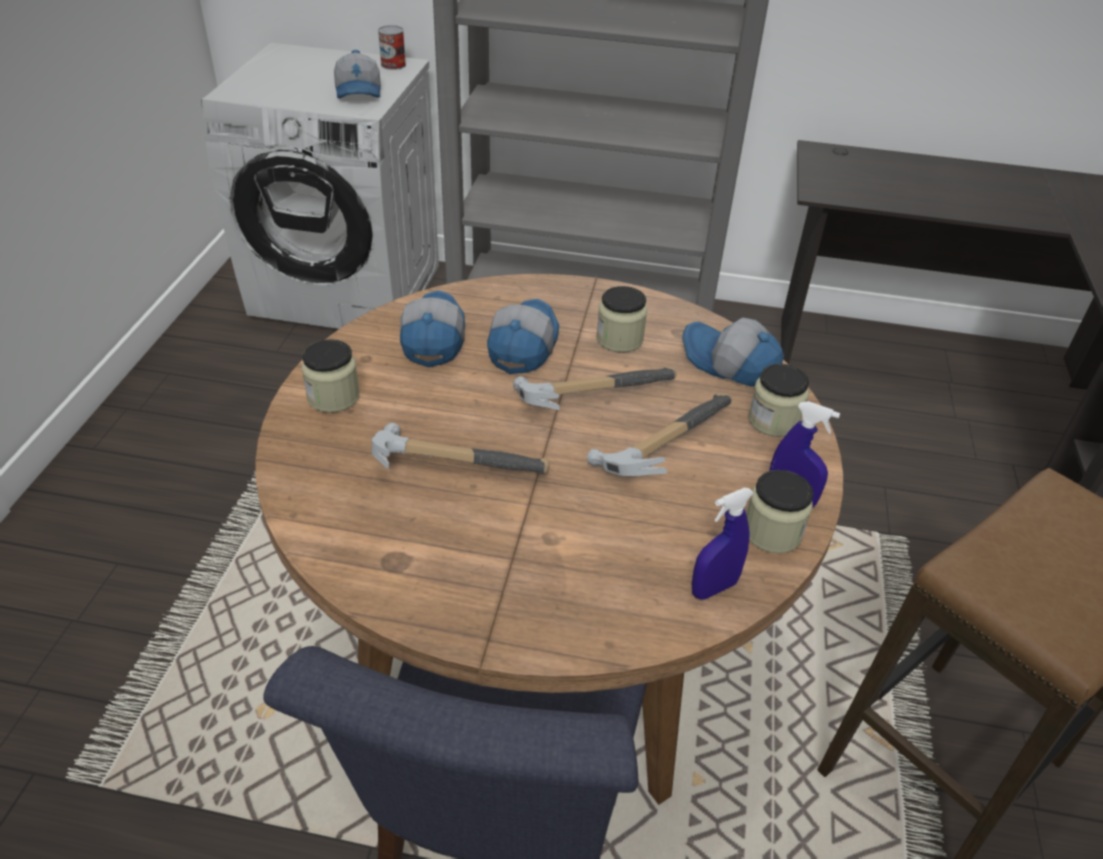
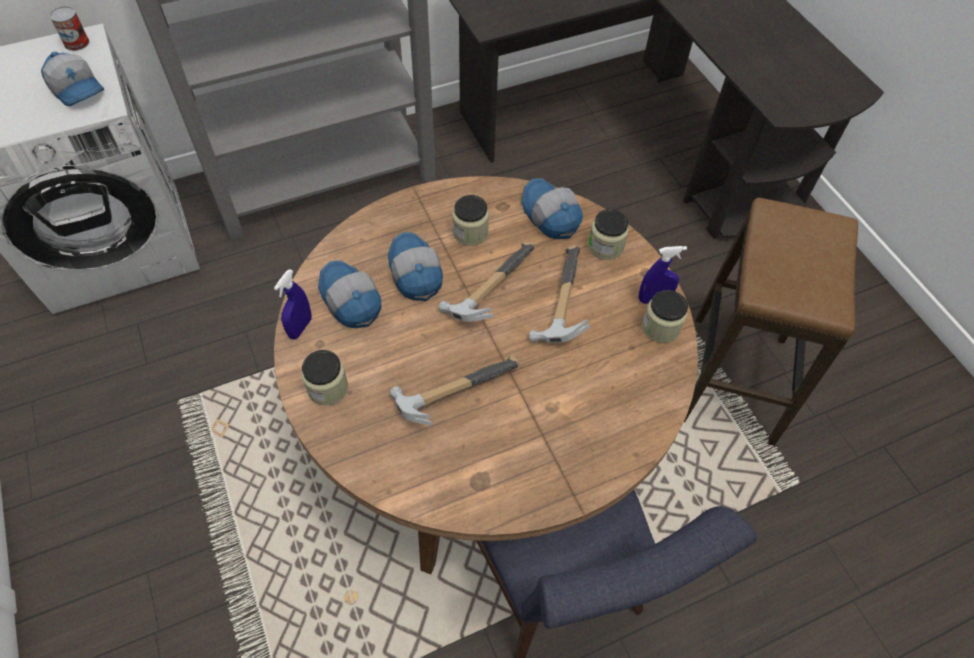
camera: 35 degrees left, 15 degrees up
(714, 588) = (659, 384): blue spray bottle -> blue spray bottle (300, 328)
(729, 363) = (549, 216): cap -> cap turned 60 degrees clockwise

